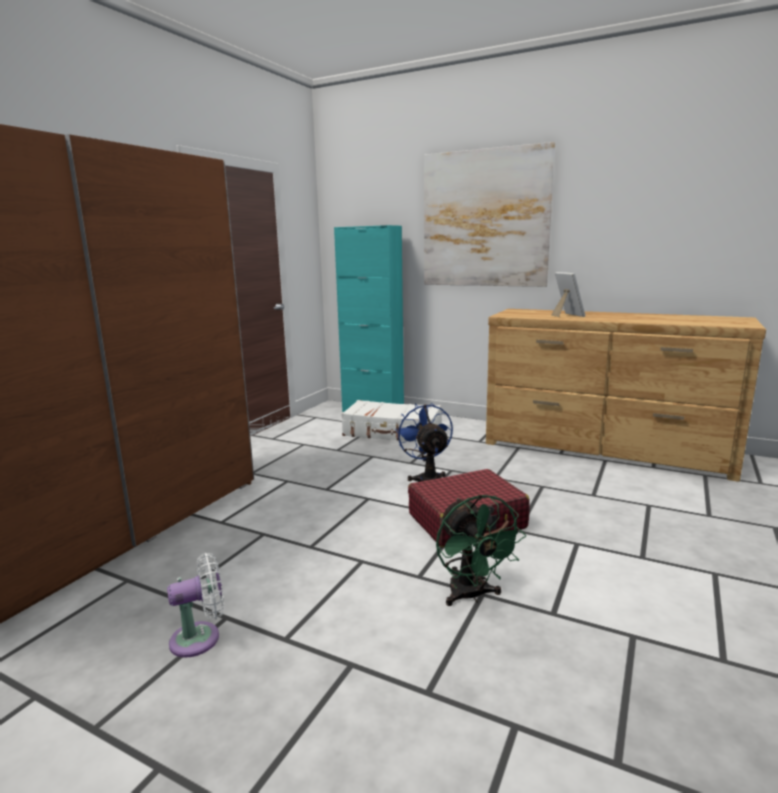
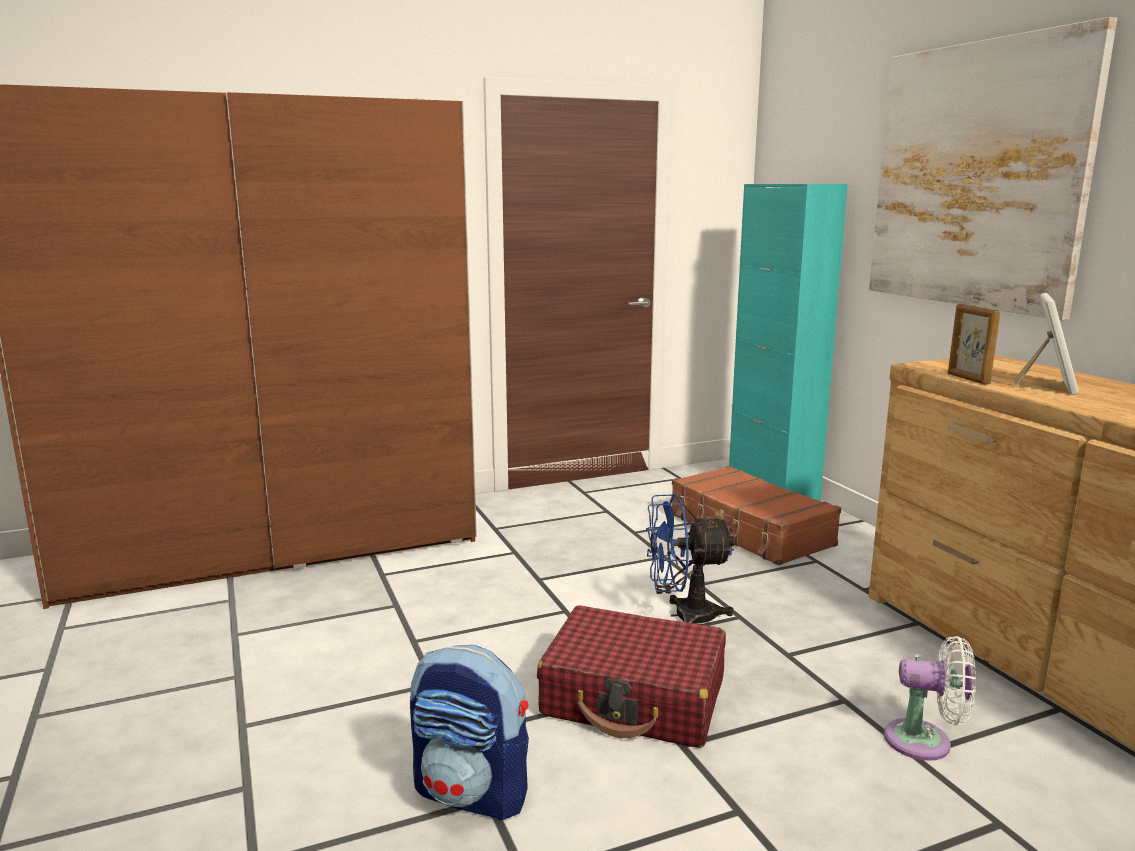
camera: 40 degrees right, 0 degrees up
(200, 638) = (193, 684): white fan -> white fan (925, 742)
(392, 432) = (749, 531): white suitcase -> brown suitcase
(427, 479) = (683, 616): blue fan -> blue fan turned 120 degrees counterclockwise
(471, 596) = (473, 793): green fan -> backpack
(535, 317) = (967, 379): none -> picture frame

